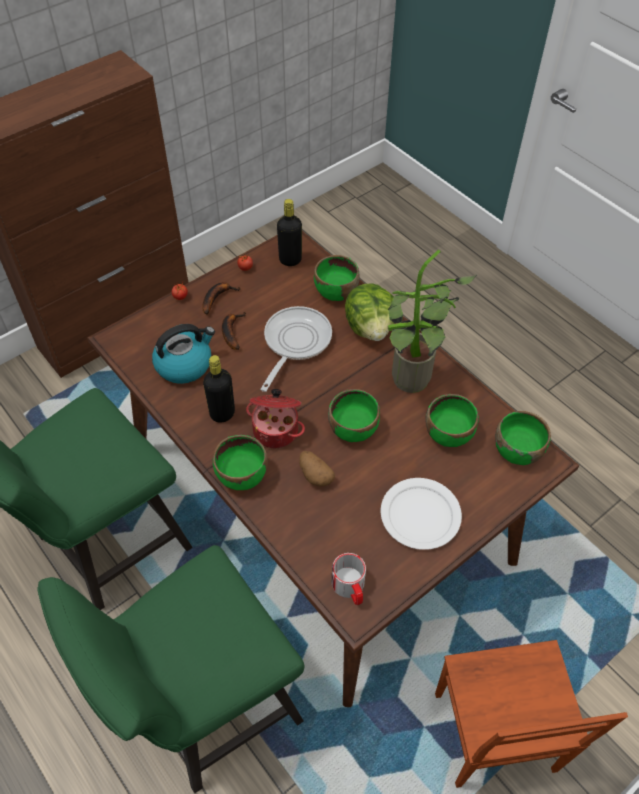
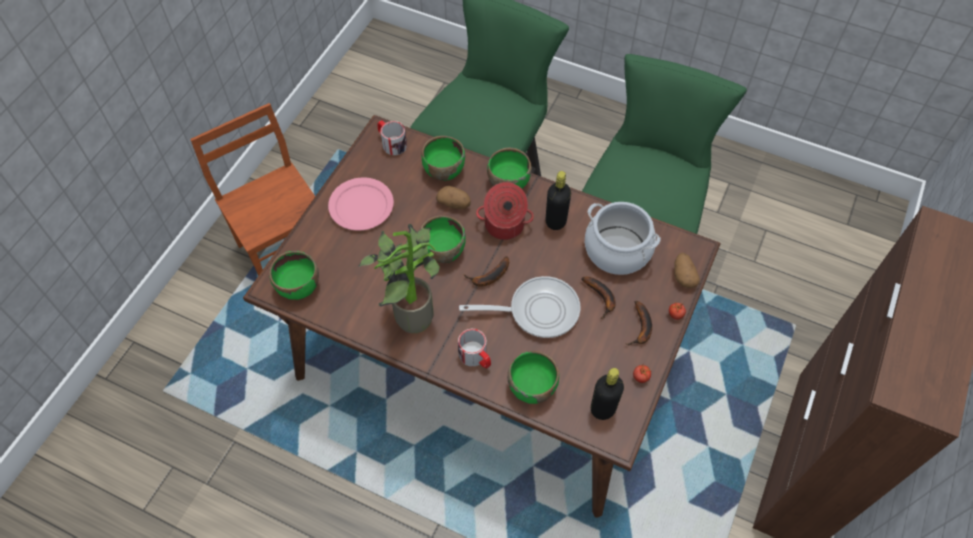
camera: 155 degrees right, 5 degrees up
(146, 321) = (683, 276): none -> potato
(184, 364) = (617, 250): kettle -> cooking pot
(295, 343) = (537, 310): frying pan -> frying pan turned 90 degrees counterclockwise
(321, 387) = (489, 277): none -> banana
(370, 328) = (476, 357): lettuce -> mug
(421, 515) = (361, 206): white plate -> pink plate
(449, 434) = (361, 278): green bowl -> green bowl (443, 170)

